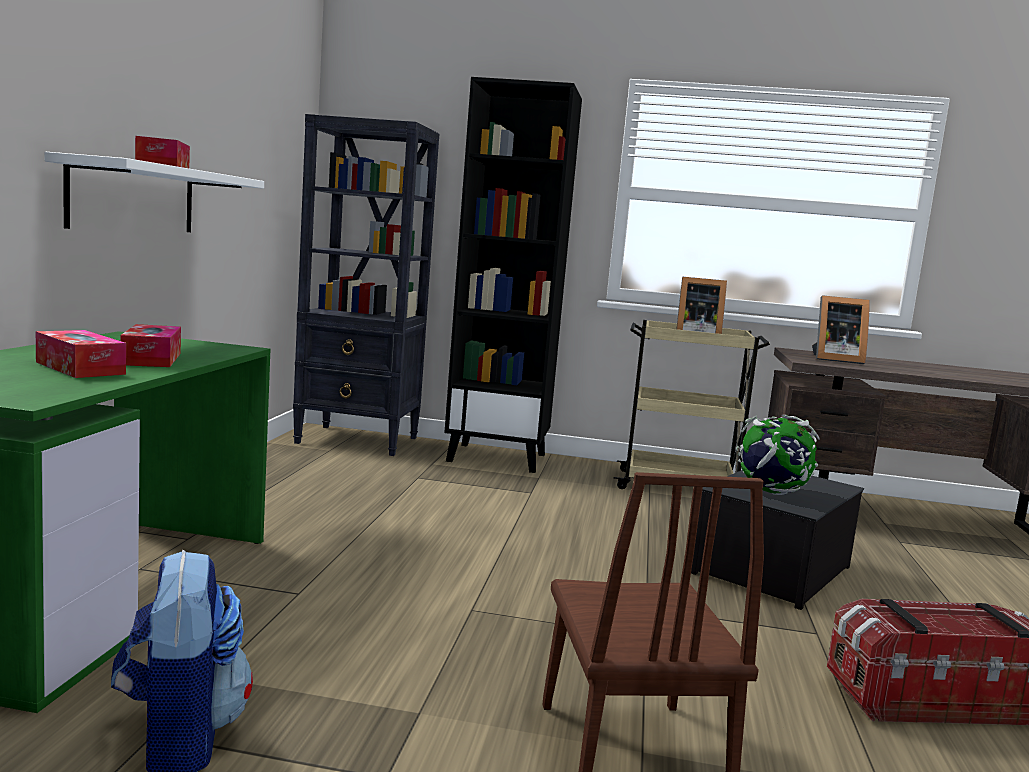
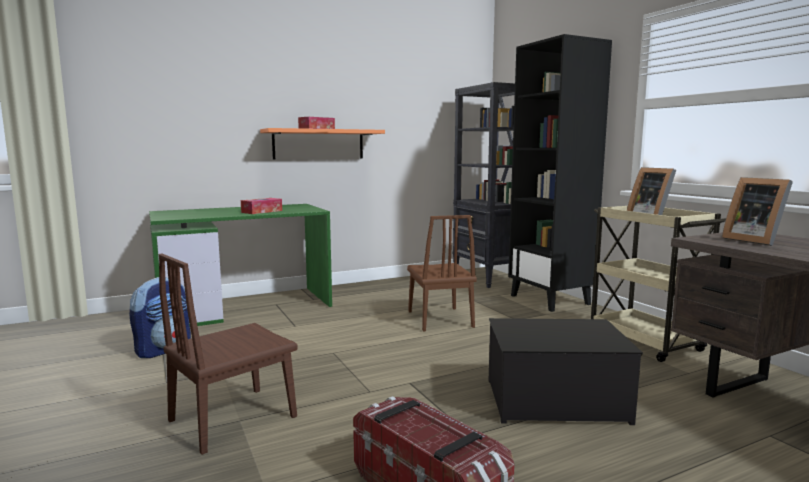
camera: 55 degrees right, 0 degrees up
(80, 368) = (224, 212): tissue box -> none
(134, 198) = (318, 144): white shelf -> orange shelf
(458, 516) = (440, 319): none -> brown chair
(771, 492) = (535, 332): globe -> none

